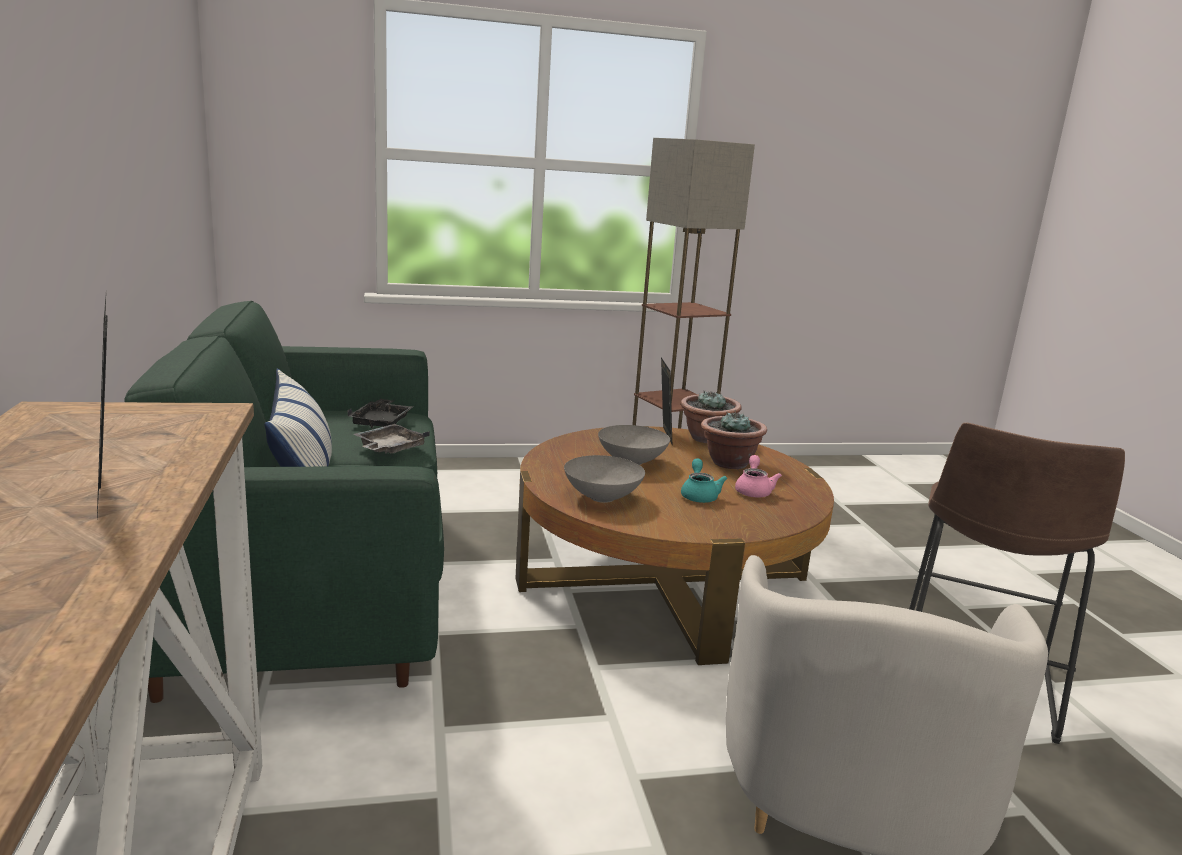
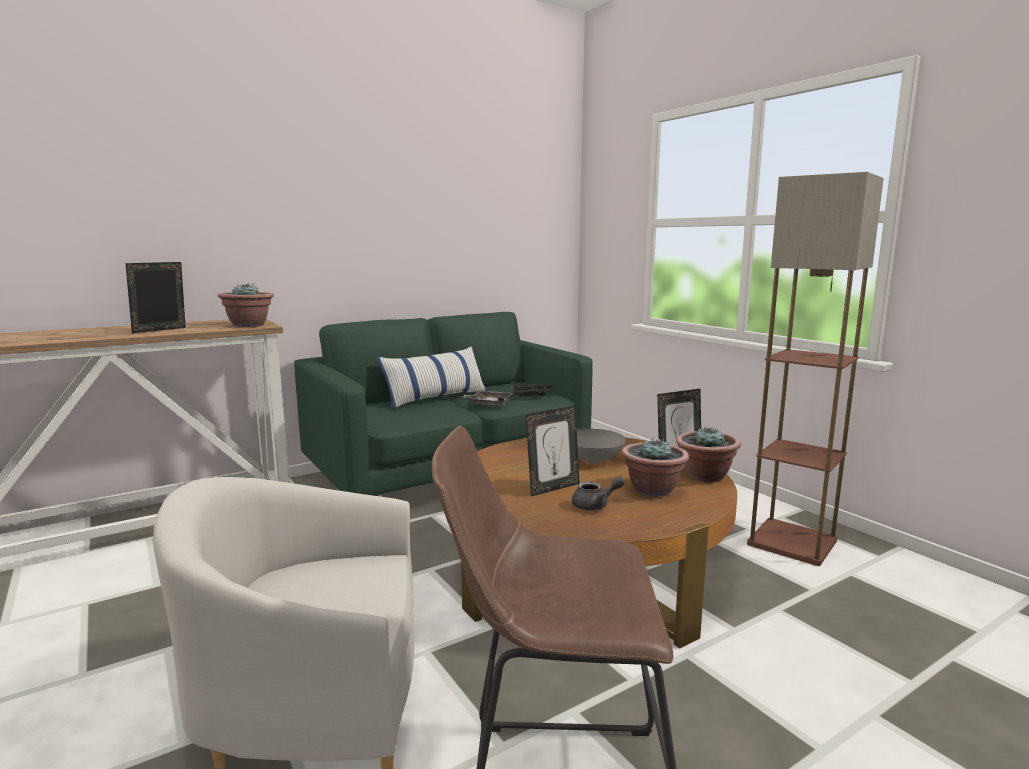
camera: 70 degrees right, 5 degrees down
(188, 420) = (249, 325): none -> potted plant
(603, 498) = (503, 463): grey bowl -> none
(699, 495) = (552, 488): turquoise teapot -> picture frame
(753, 490) = (595, 505): pink teapot -> grey teapot

